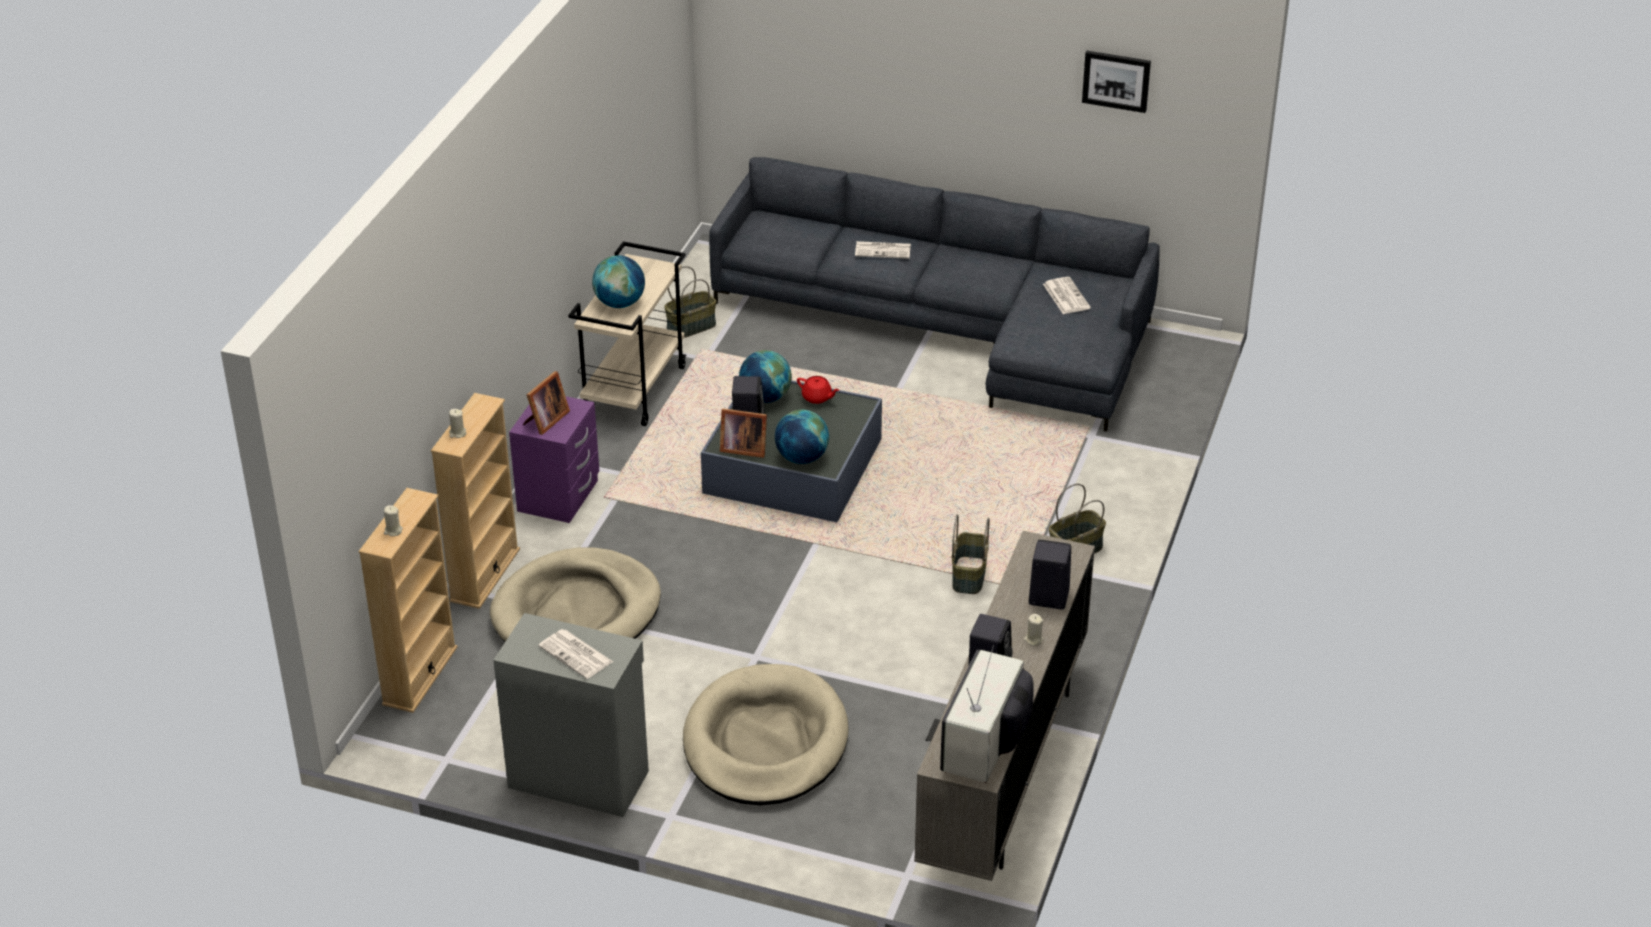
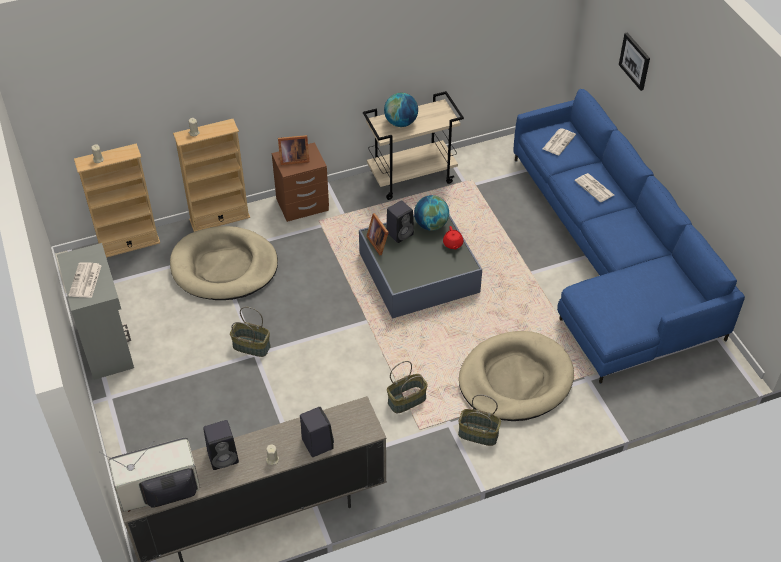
camera: 50 degrees right, 10 degrees up
(558, 496) = (302, 205): purple nightstand -> brown nightstand
(691, 326) = (485, 164): basket -> basket (252, 346)
(765, 742) = (194, 399): beige dog bed -> beige dog bed (515, 380)
(801, 458) = (397, 270): globe -> none
(949, 327) = (610, 259): grey sofa -> blue sofa
(1065, 296) = (650, 286): newspaper -> newspaper (559, 141)
(1116, 80) = (754, 168): picture -> picture (635, 61)

